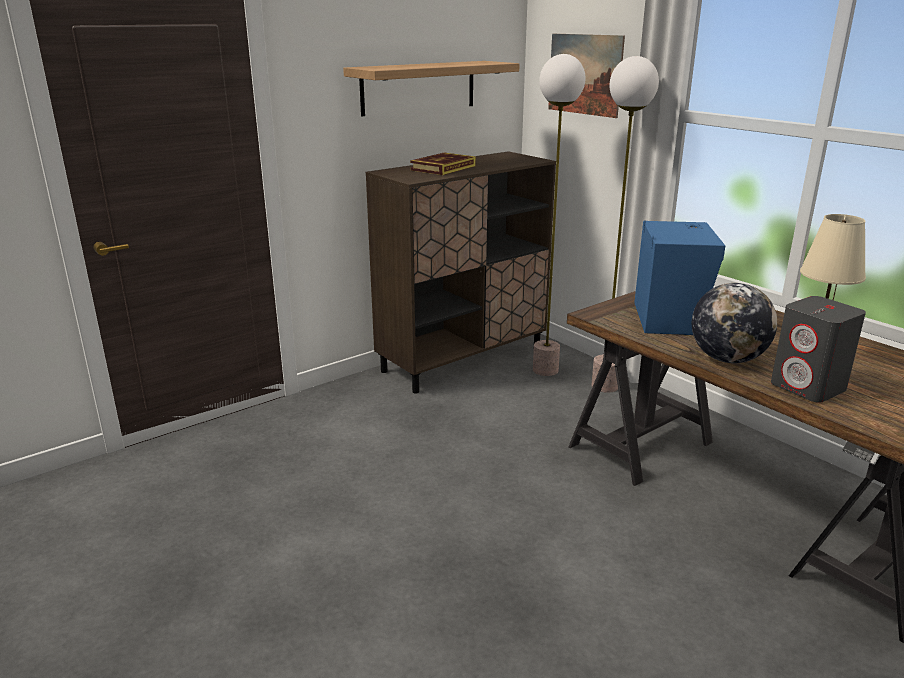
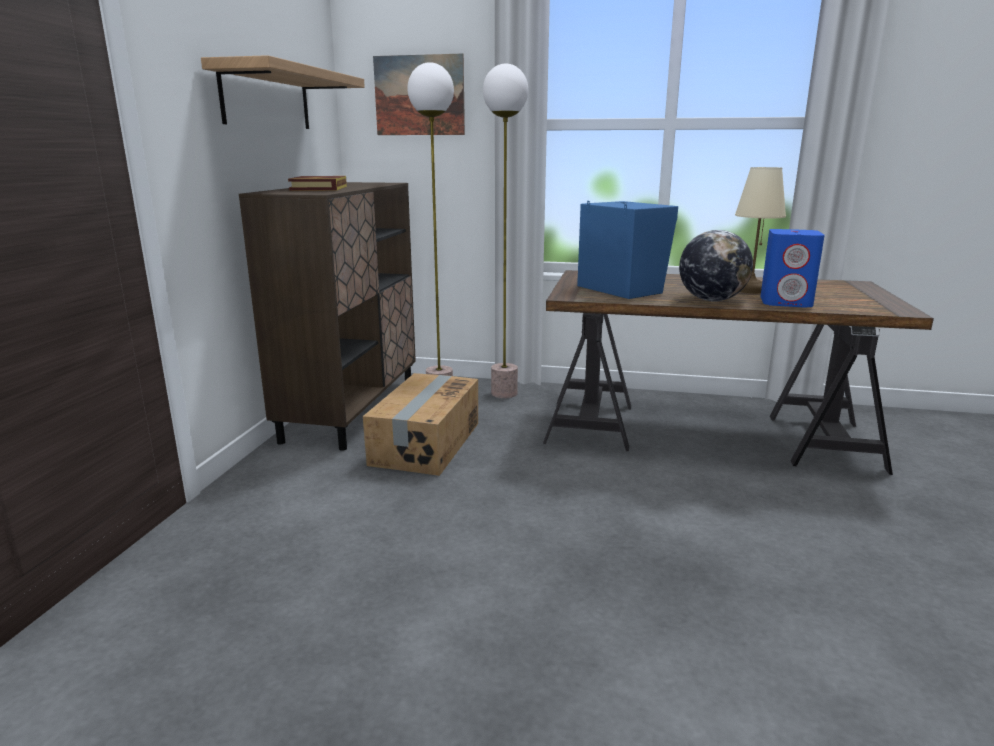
camera: 40 degrees left, 5 degrees down
(476, 409) = (425, 443): none -> cardboard box
(808, 387) = (786, 302): grey speaker -> blue speaker

